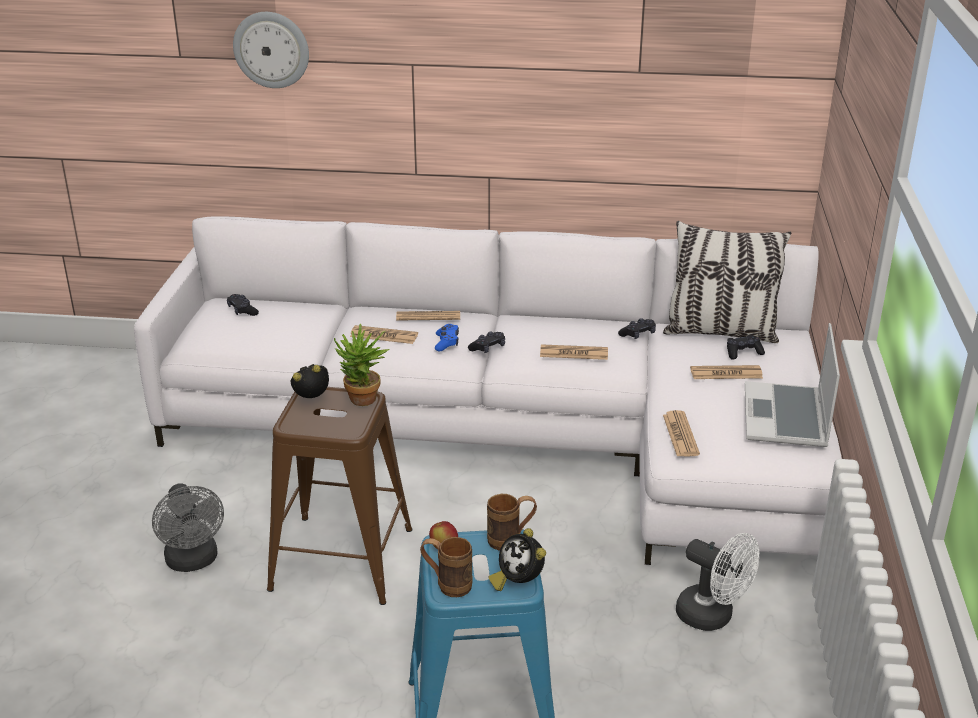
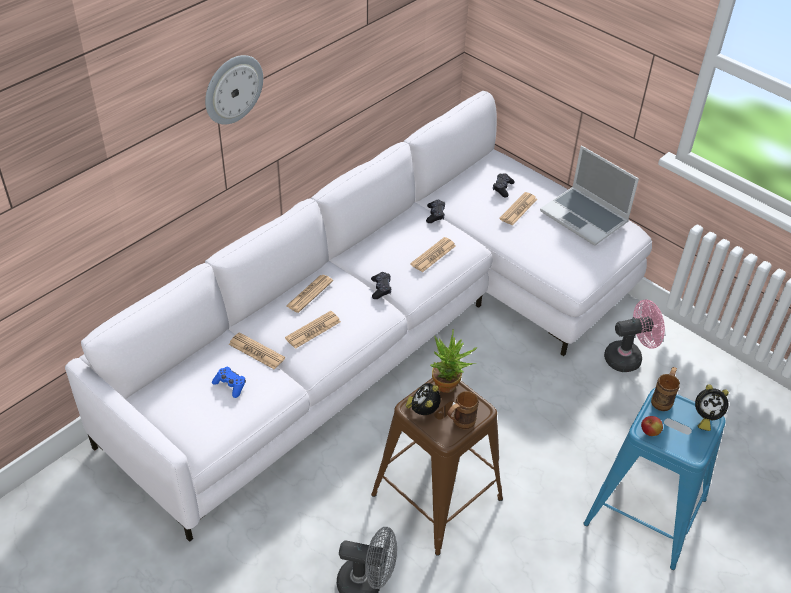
camera: 55 degrees left, 15 degrees up
(242, 310) = (183, 389): black game controller -> none
(271, 49) = (102, 153): wall clock -> wall clock (232, 89)
(447, 342) = (356, 304): blue game controller -> blue game controller (230, 385)
(447, 585) = (687, 449): brown mug -> brown mug (459, 423)
(680, 435) = (561, 267): newspaper -> newspaper (256, 351)
(713, 616) = (628, 357): white fan -> pink fan
(720, 332) = (465, 181): pillow -> none

